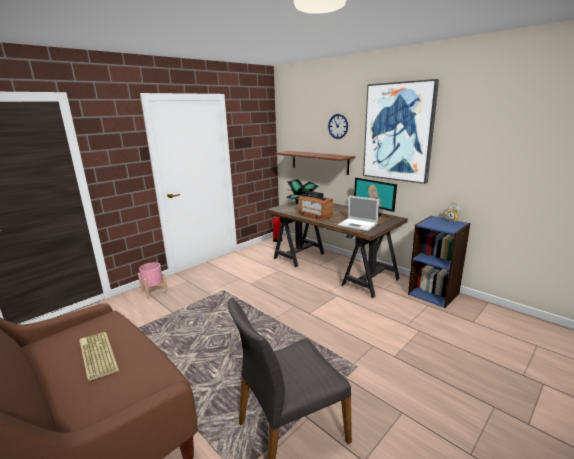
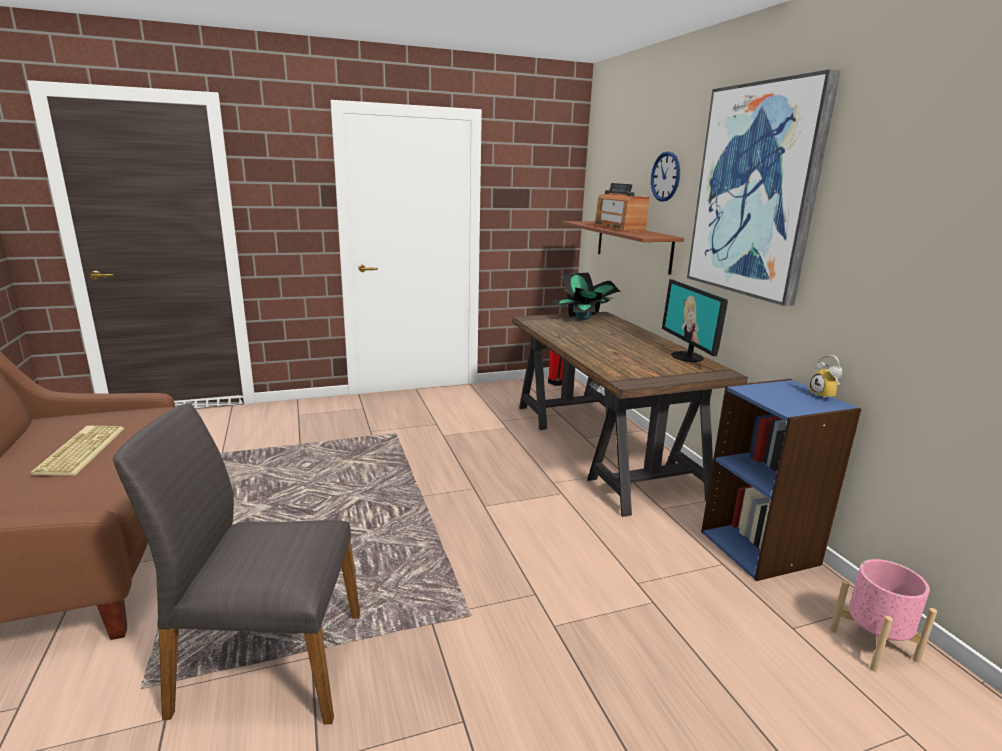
camera: 25 degrees right, 0 degrees up
(154, 292) = (307, 411): pink planter -> pink planter (873, 645)
(314, 215) = (574, 339): radio -> radio (618, 228)
(358, 225) = (627, 367): laptop -> none

